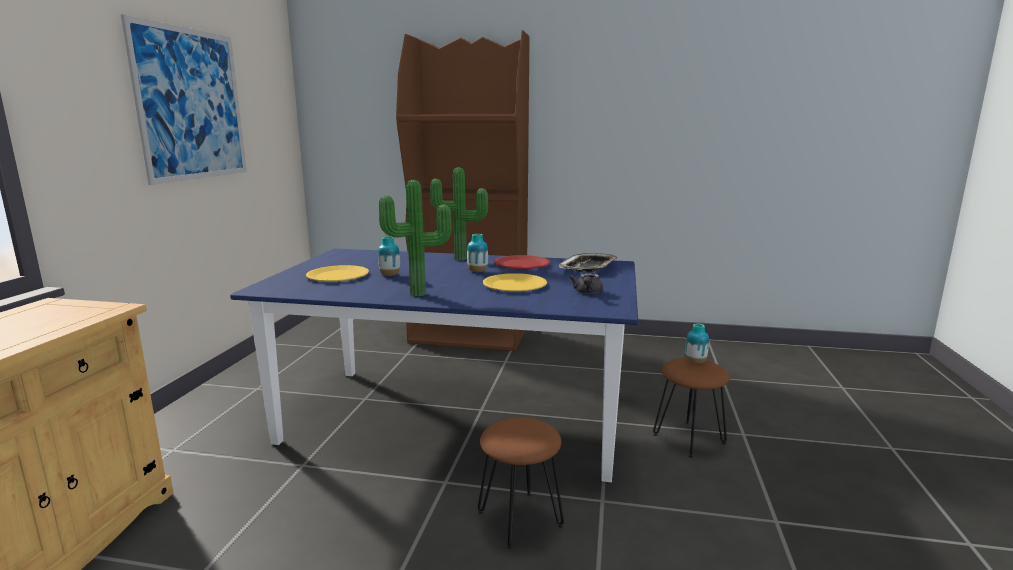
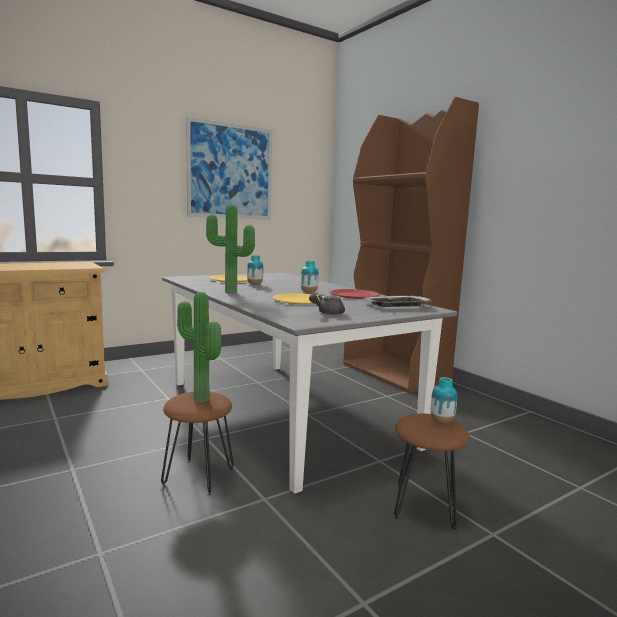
camera: 45 degrees right, 5 degrees down
(457, 417) = (284, 412): blue dining table -> grey dining table
(460, 259) = (326, 287): potted plant -> potted plant (199, 400)

